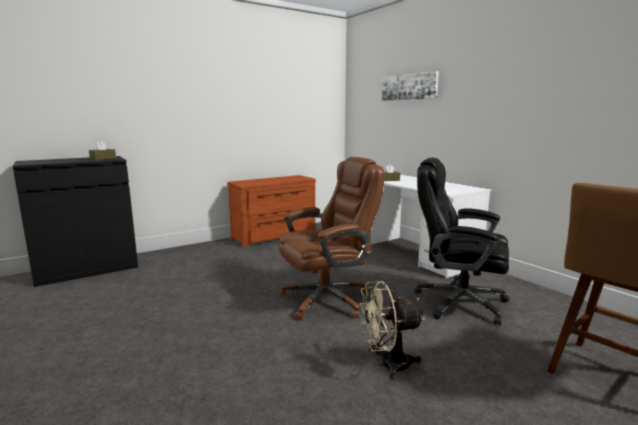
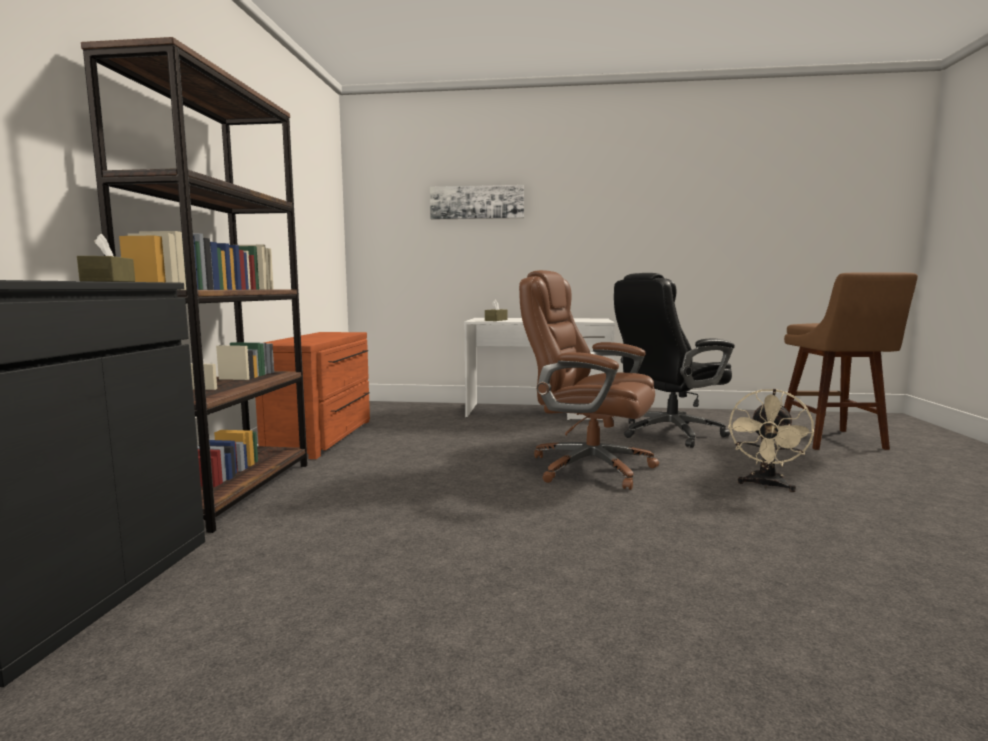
camera: 50 degrees left, 5 degrees down
(187, 251) = (233, 492): none -> brown bookcase
(327, 300) = (588, 467): brown office chair -> brown office chair turned 75 degrees counterclockwise

